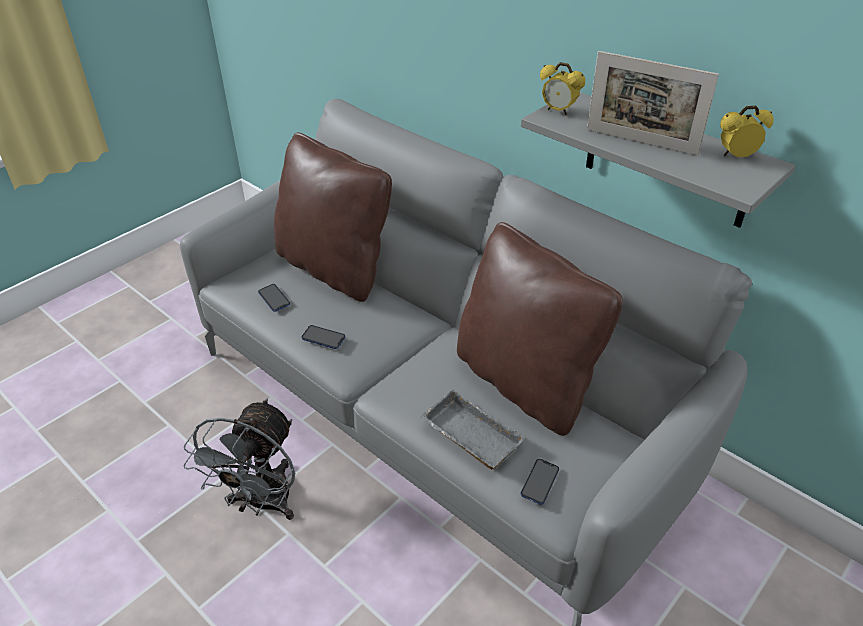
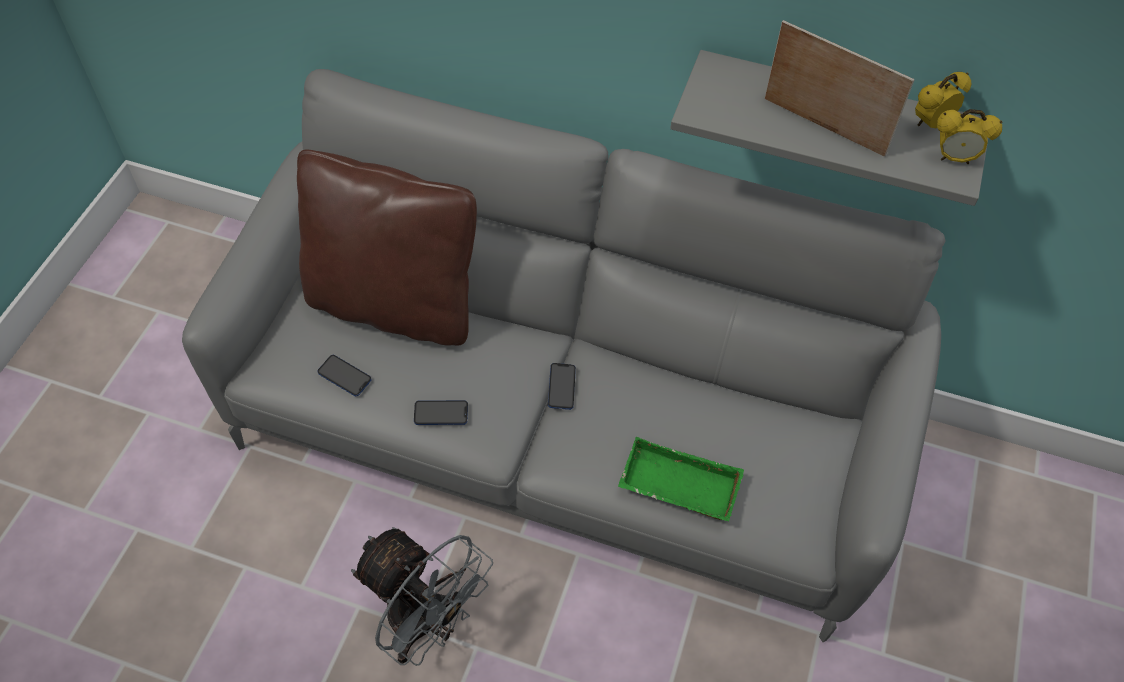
camera: 25 degrees left, 15 degrees up
(263, 504) = (426, 624): grey fan -> grey fan turned 45 degrees counterclockwise
(468, 436) = (677, 487): grey tray -> green tray
(525, 382) = (701, 394): brown pillow -> none
(540, 482) = (774, 515): phone -> phone (561, 387)
(558, 111) = (707, 96): alarm clock -> alarm clock (954, 158)
(641, 142) = (823, 127): picture frame -> picture frame turned 150 degrees counterclockwise

